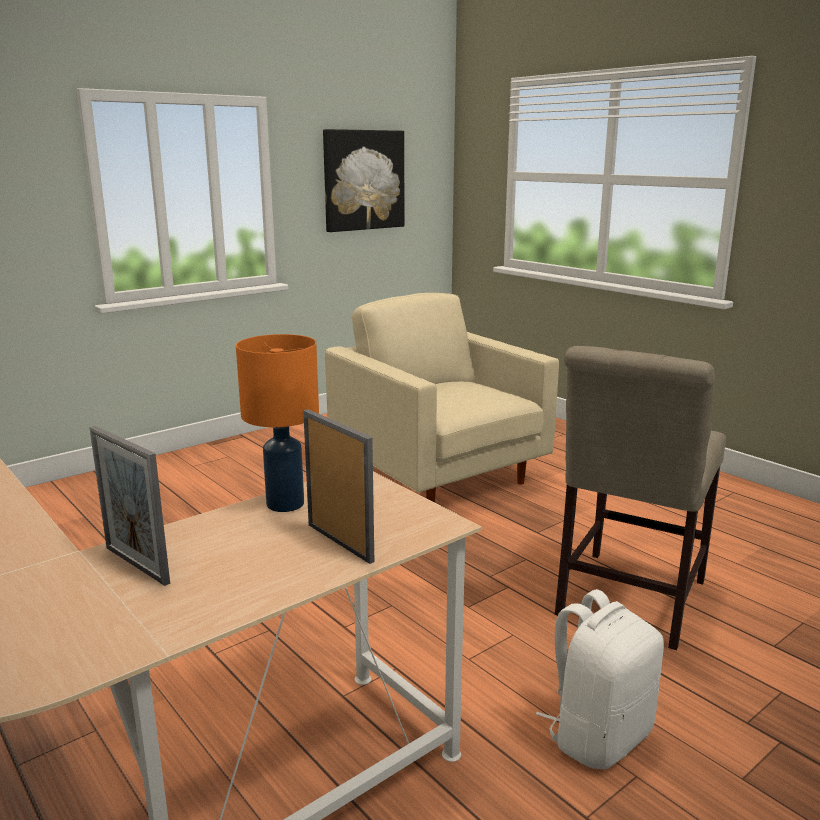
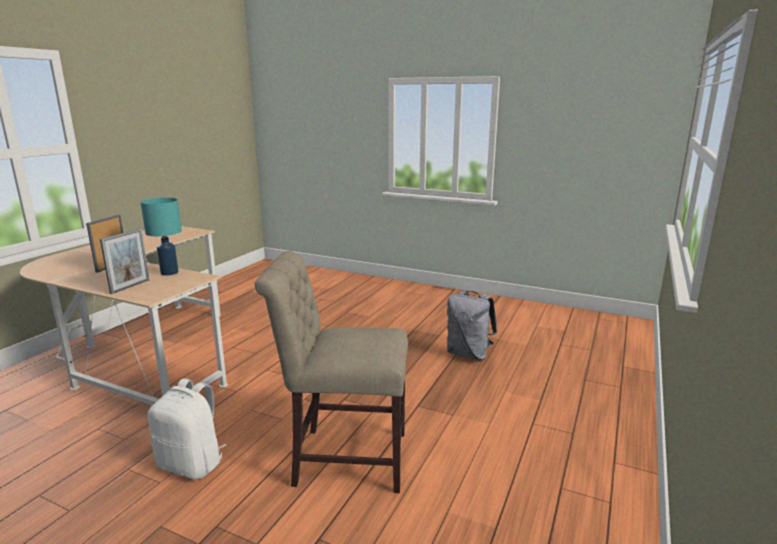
camera: 65 degrees right, 0 degrees up
(284, 504) = (169, 273): orange table lamp -> turquoise table lamp
(363, 180) = (577, 136): picture -> none
(439, 475) = (469, 354): beige armchair -> grey backpack

